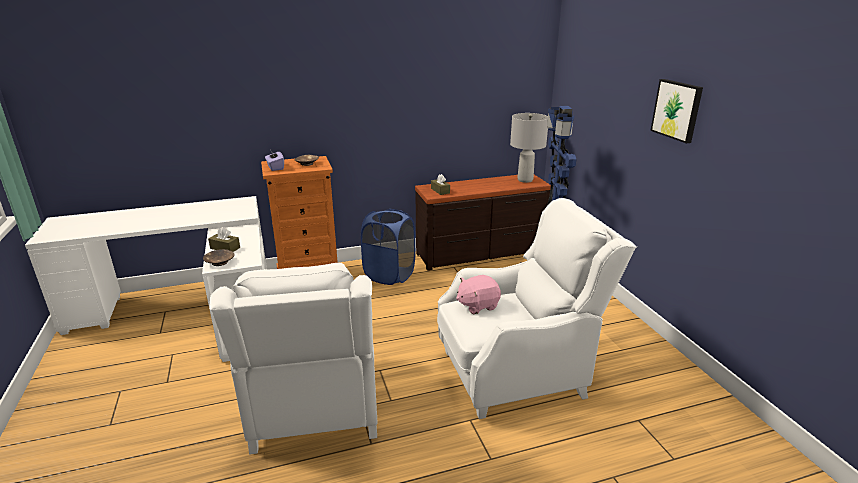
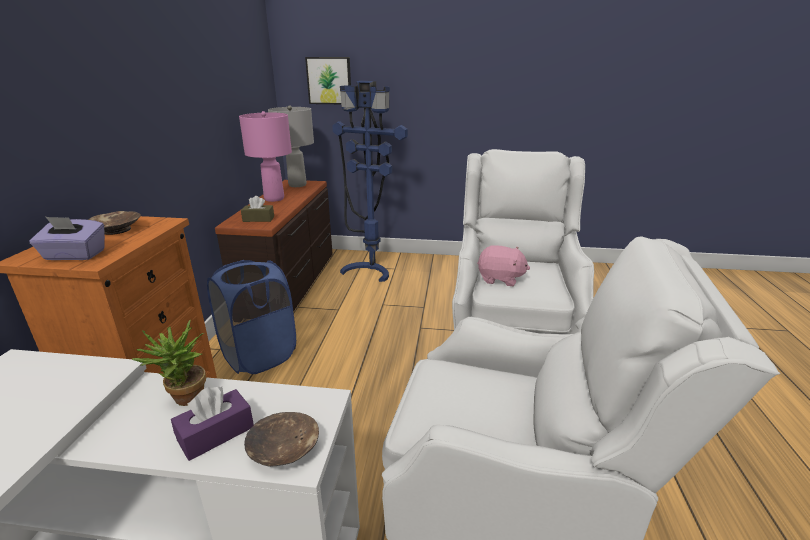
camera: 65 degrees left, 0 degrees up
(225, 248) = (216, 433): brown tissue box -> purple tissue box
(242, 236) = (184, 400): none -> potted plant
(477, 305) = (500, 279): pink plush toy -> pink plush toy turned 75 degrees counterclockwise
(483, 183) = (274, 199): none -> pink table lamp
(677, 110) = (475, 63): picture -> picture (329, 80)

